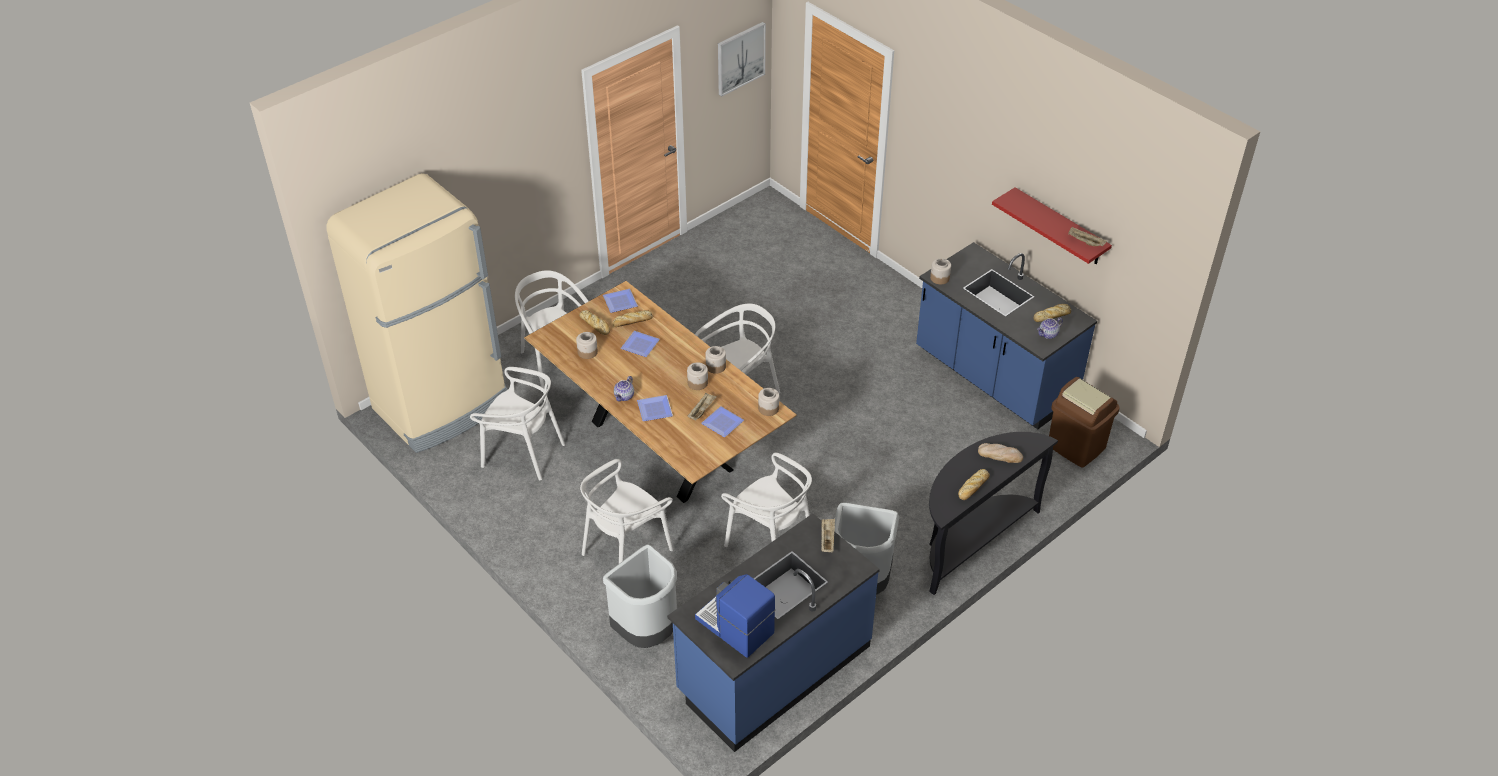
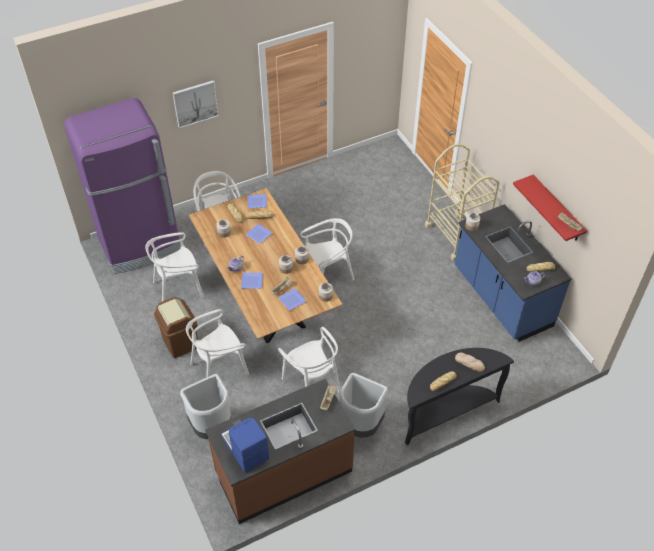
camera: 15 degrees right, 5 degrees up
(442, 405) = (141, 245): beige fridge -> purple fridge
(523, 453) = (178, 287): white chair -> white chair turned 120 degrees clockwise
(740, 58) = (380, 48): picture -> picture (195, 103)
(773, 669) = (283, 472): blue counter -> brown counter
(902, 307) = (456, 236): none -> beige cart
(1076, 446) = (541, 360): brown trash can -> brown trash can (180, 342)

